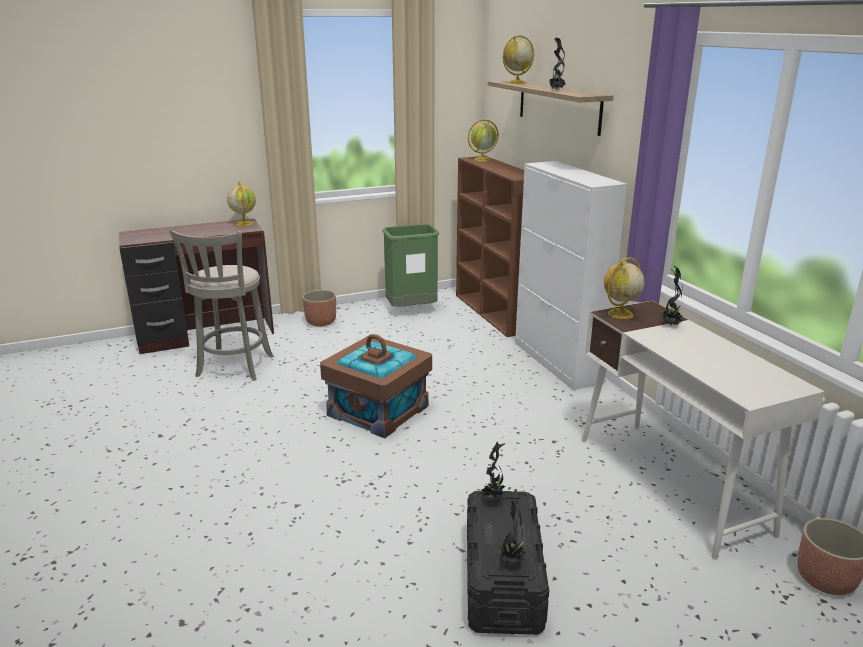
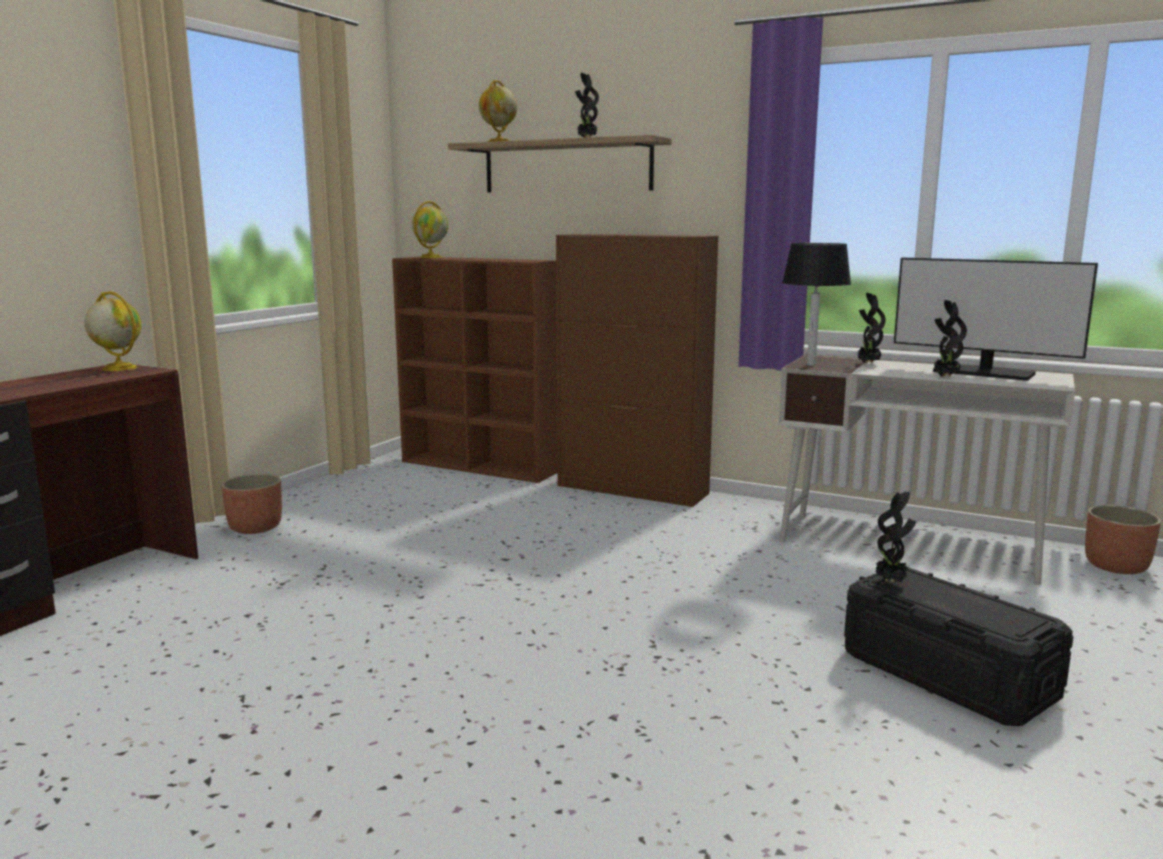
camera: 40 degrees left, 10 degrees down
(233, 368) = (202, 614): grey stool -> none
(378, 410) = (523, 588): brown storage box -> none
(411, 310) = (370, 486): green trash can -> none
(511, 561) = (1013, 617): potted plant -> potted plant (944, 377)
(557, 362) = (633, 490): white cabinet -> brown cabinet
(620, 314) = (811, 365): globe -> black table lamp
(736, 364) = (983, 373): none -> monitor

